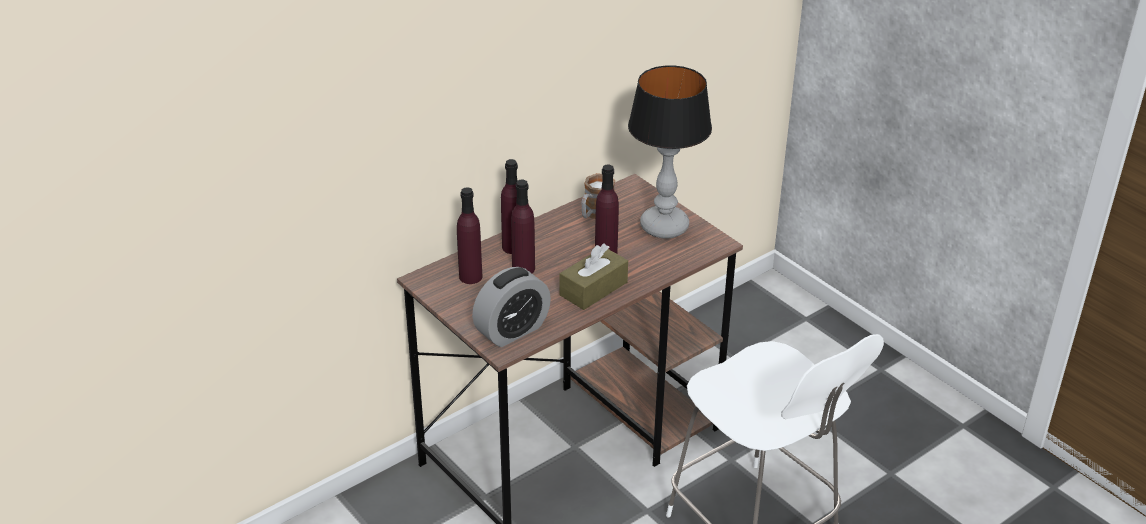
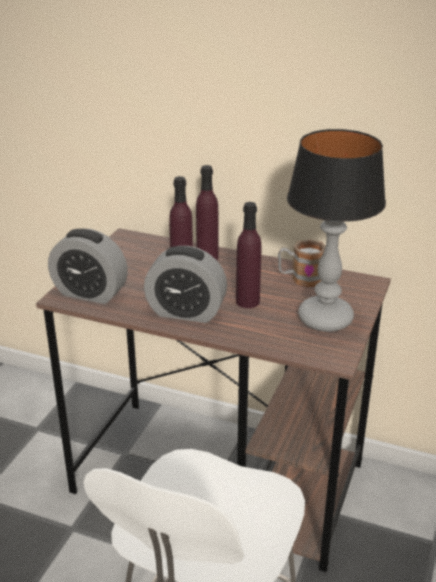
camera: 60 degrees right, 5 degrees down
(470, 277) = (147, 253): purple bottle -> none
(593, 289) = (186, 312): brown tissue box -> alarm clock

